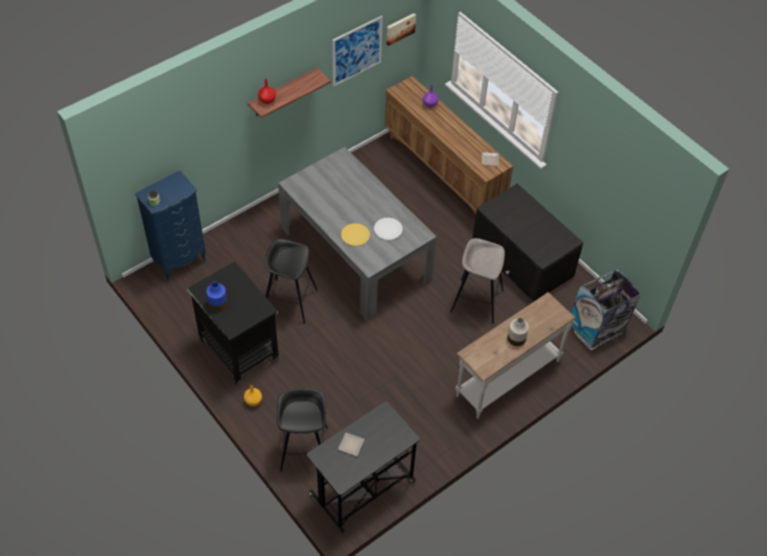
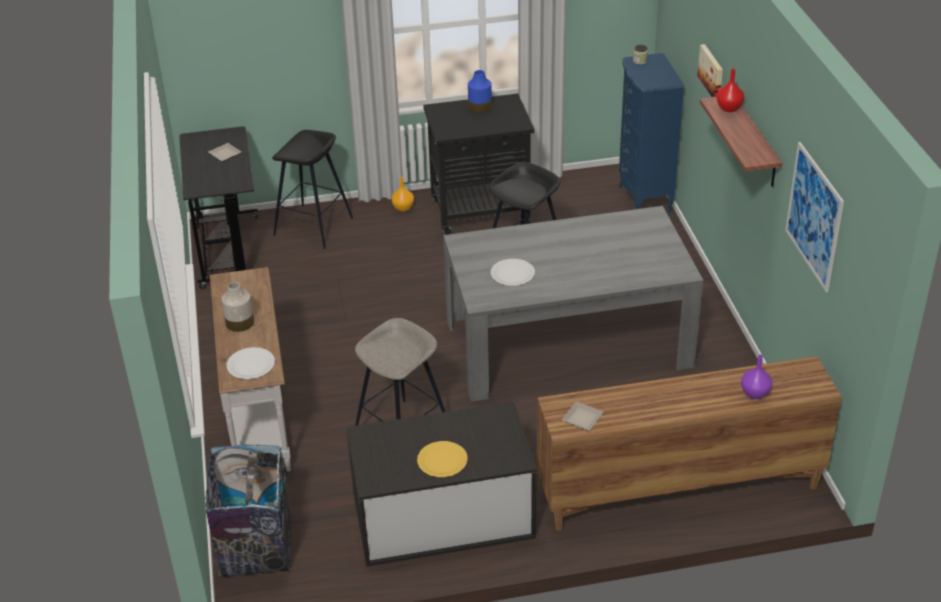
camera: 120 degrees right, 15 degrees down
(355, 235) = (523, 243): yellow plate -> yellow plate (442, 460)
(400, 28) = (855, 273): picture -> picture (712, 72)
(546, 313) = (251, 364): none -> white plate

